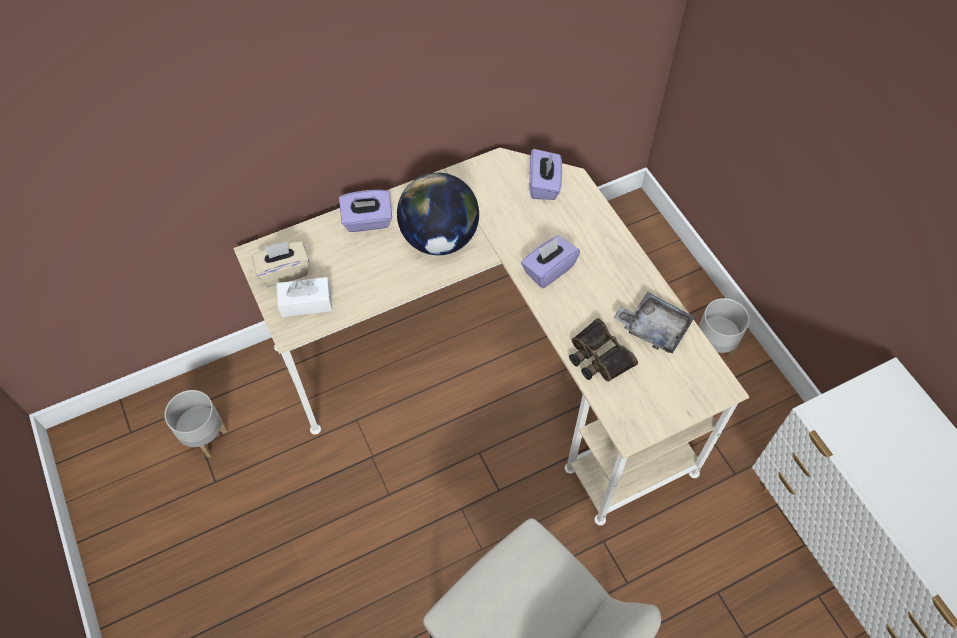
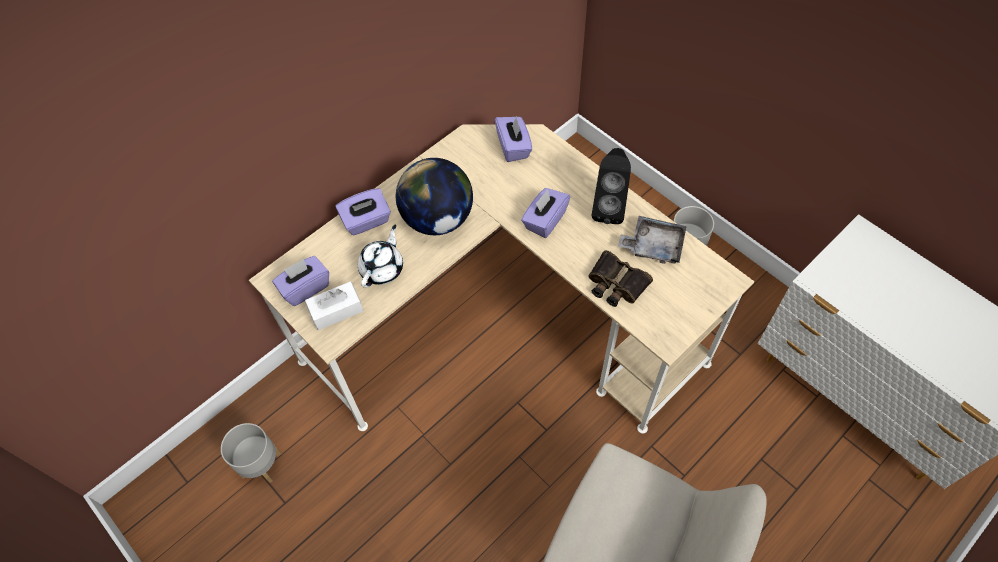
camera: 15 degrees left, 0 degrees up
(284, 271) = (305, 288): beige tissue box -> purple tissue box
(366, 273) = (382, 268): none -> white teapot
(621, 274) = (609, 207): none -> black speaker

